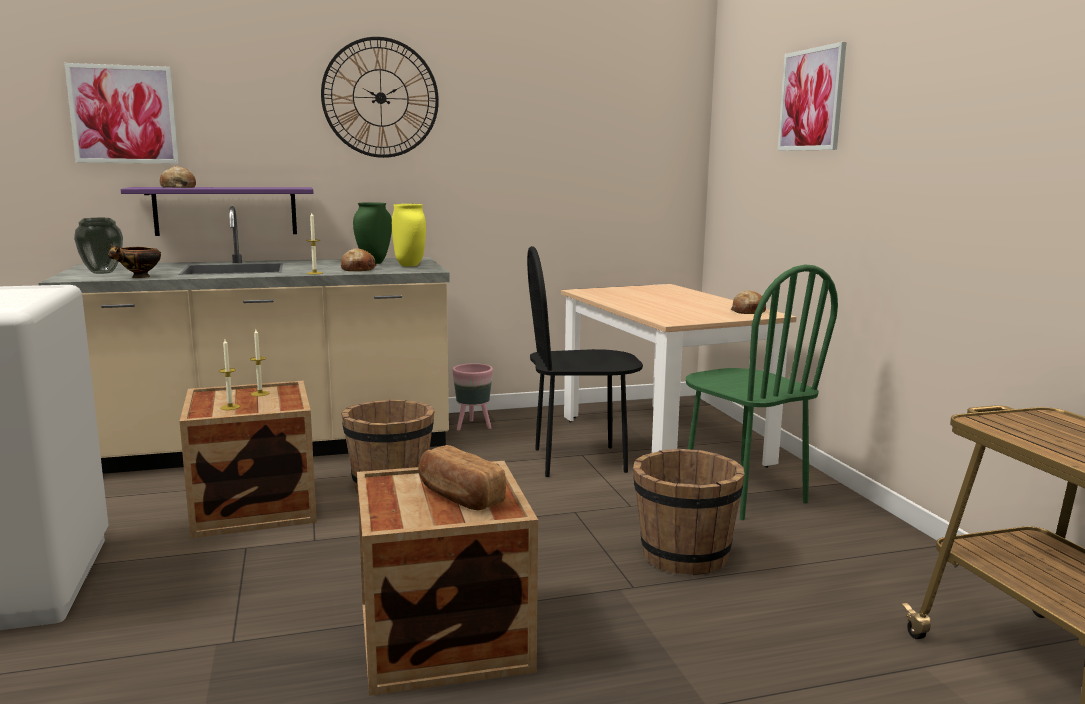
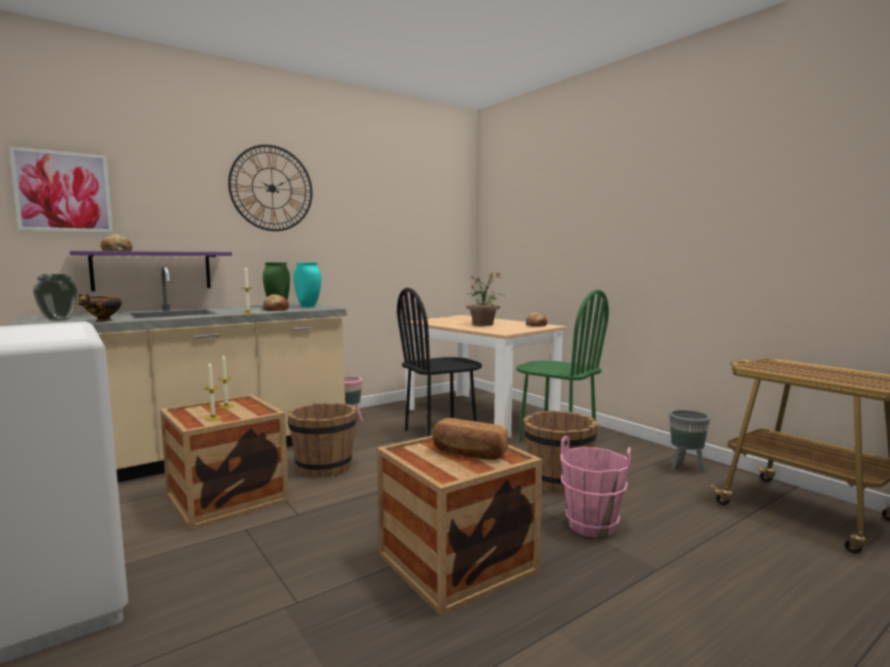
camera: 20 degrees left, 5 degrees down
(410, 265) = (308, 306): yellow vase -> turquoise vase
(668, 304) = (483, 324): none -> potted plant
(669, 628) = (591, 526): none -> pink bucket
(811, 100) = (560, 195): picture -> none
(914, 571) = (686, 468): none -> grey planter

